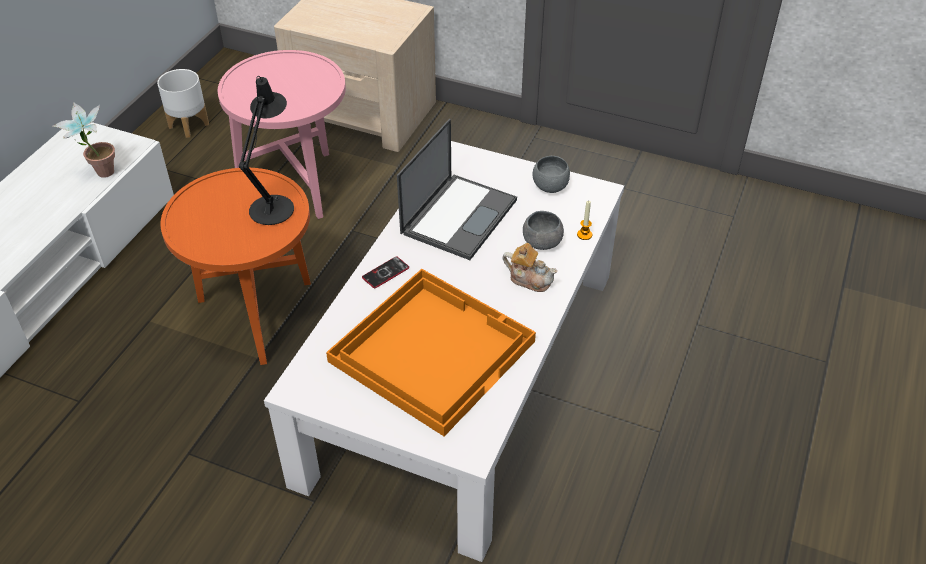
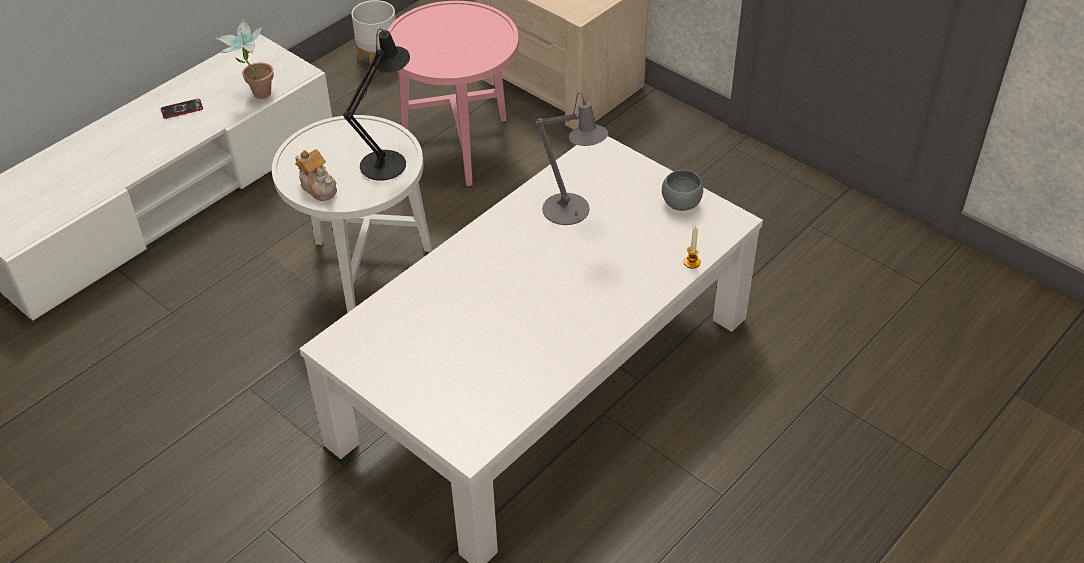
camera: 20 degrees right, 0 degrees up
(258, 318) = (365, 273): orange side table -> white side table
(385, 273) = (469, 254): phone -> phone (182, 109)
(432, 350) = (478, 341): orange tray -> none
(459, 215) = (571, 212): laptop -> grey table lamp
(529, 279) = (610, 295): teapot -> teapot (318, 187)
(542, 242) = (642, 260): grey bowl -> none

